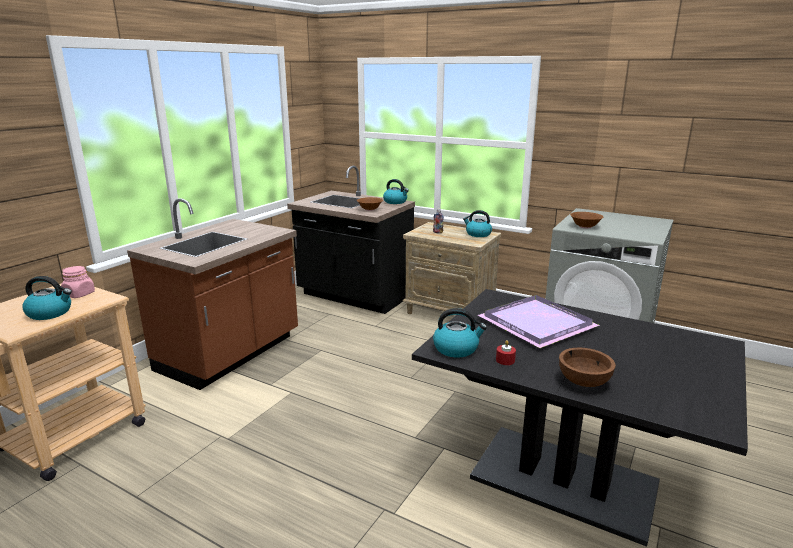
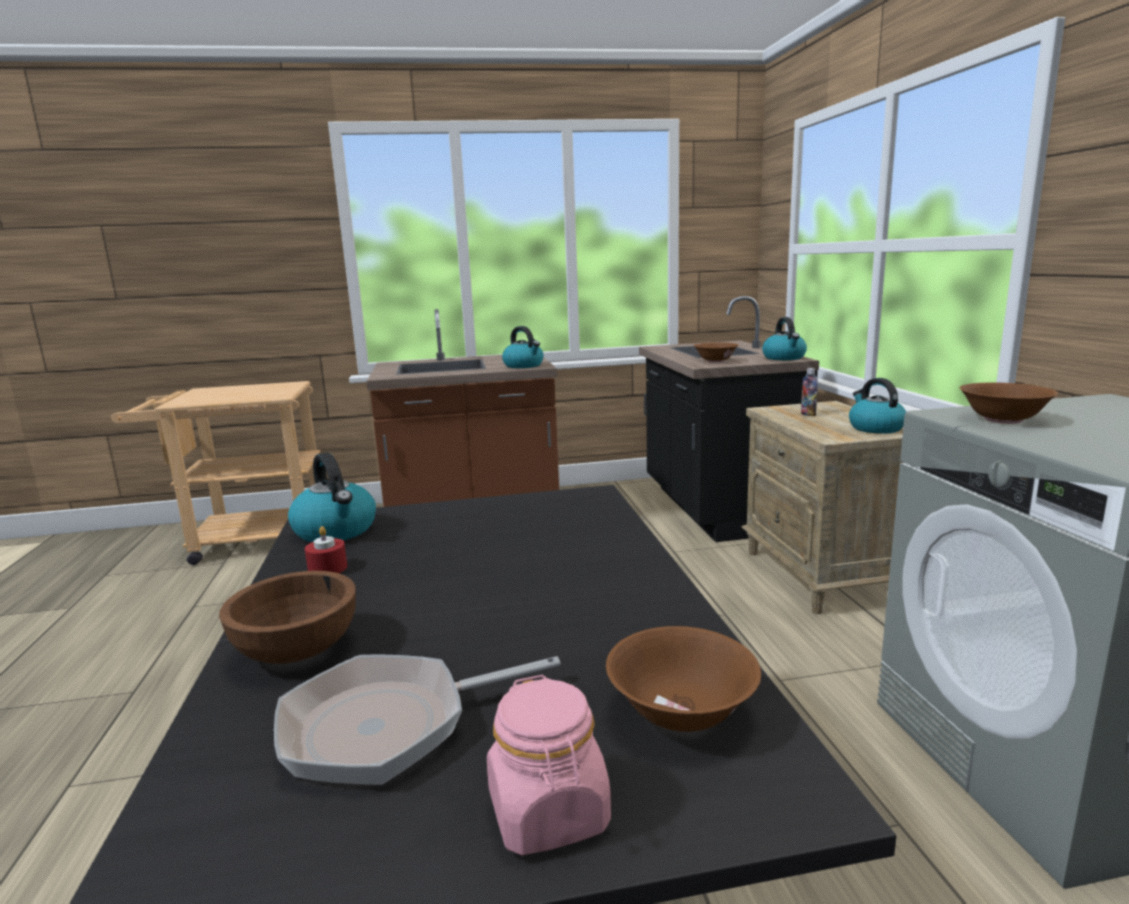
camera: 50 degrees right, 5 degrees down
(50, 313) = (225, 397): kettle -> kettle (524, 365)
(79, 294) = (276, 390): pink jar -> pink jar (549, 813)
(537, 324) = (518, 550): purple tray -> none
(654, 378) = (389, 725): none -> frying pan
(681, 342) = (681, 713): none -> brown bowl

